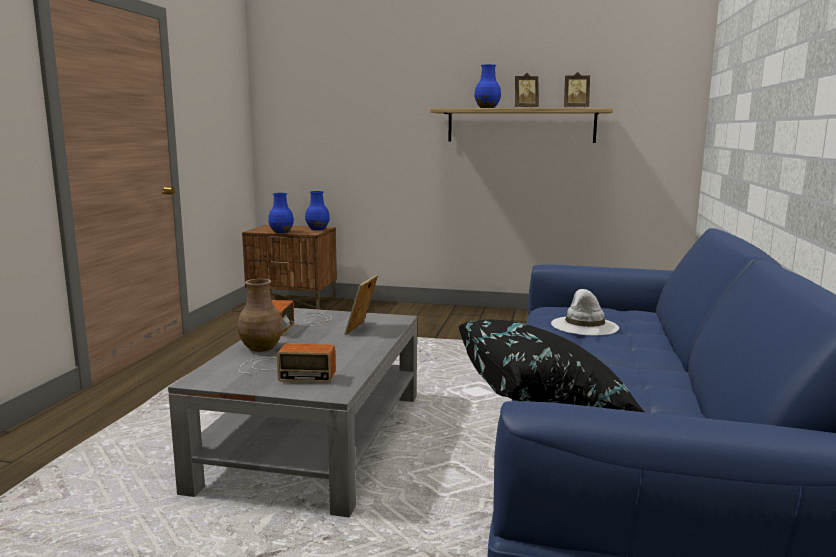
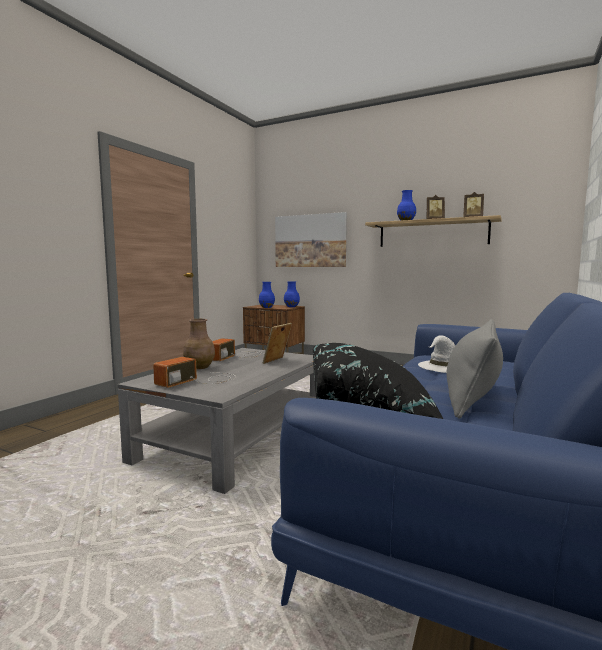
camera: 15 degrees right, 5 degrees down
(284, 370) = (200, 380): radio -> radio turned 105 degrees clockwise
(341, 129) = (310, 241): none -> picture
(637, 368) = (472, 397): none -> grey pillow

